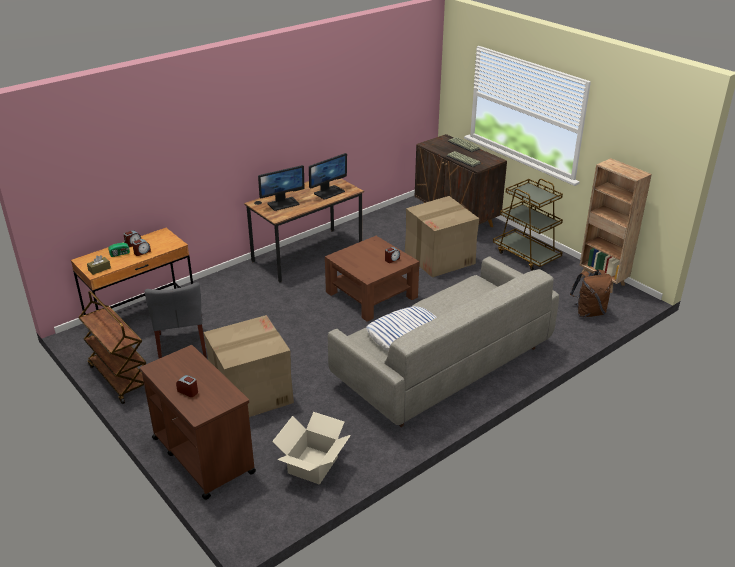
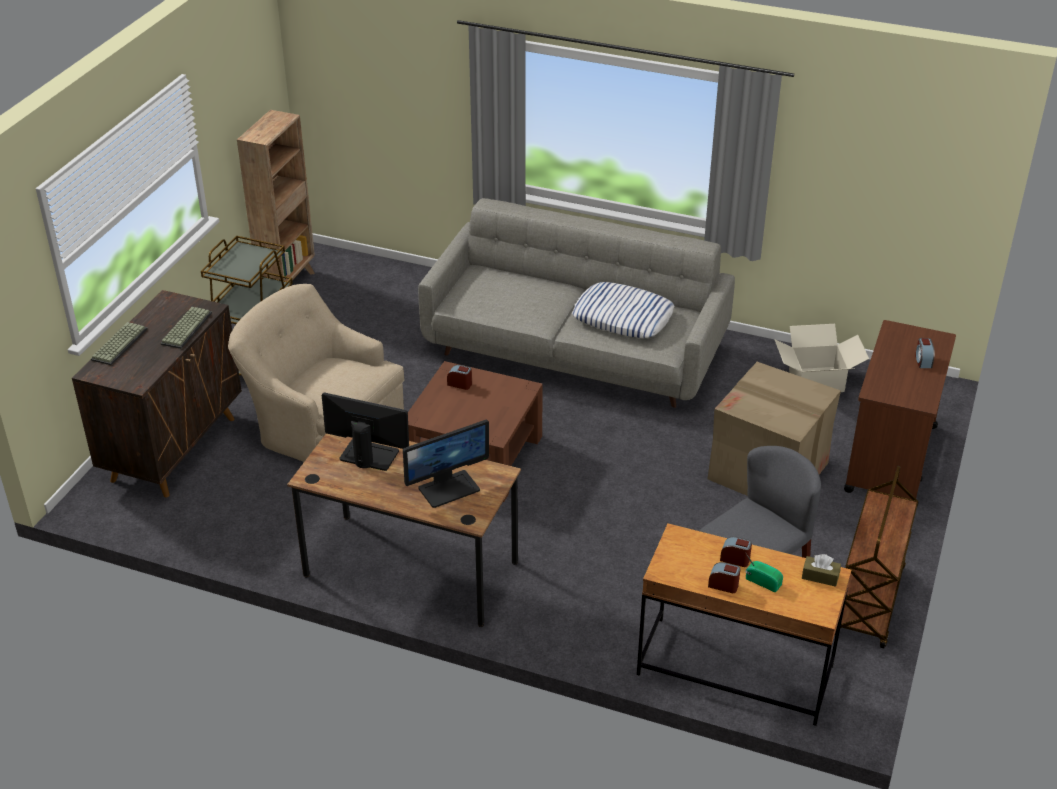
camera: 120 degrees left, 5 degrees up
(283, 203) = (449, 488): monitor -> monitor turned 120 degrees clockwise
(440, 258) = (322, 426): cardboard box -> beige armchair
(588, 312) = (374, 279): brown backpack -> none

